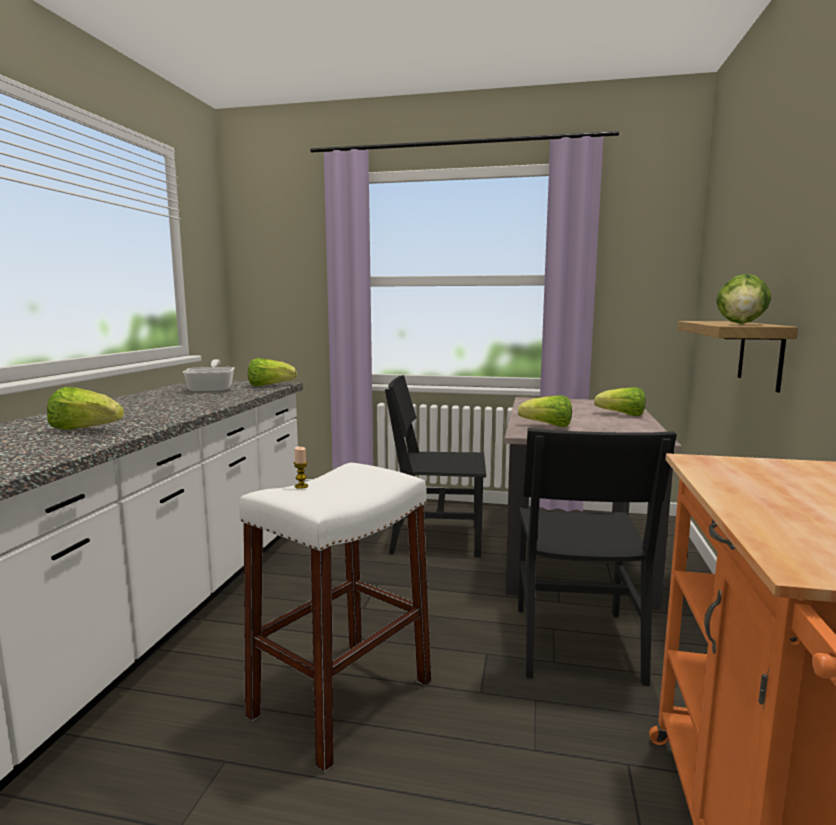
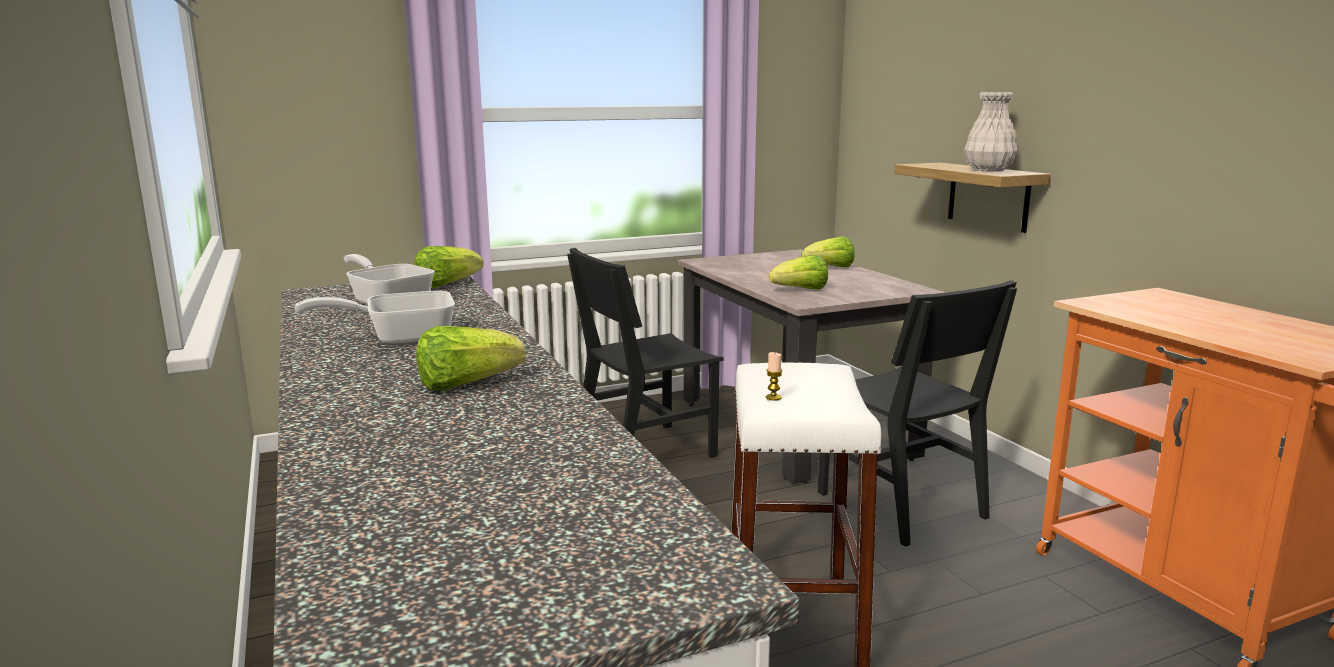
camera: 35 degrees left, 5 degrees up
(148, 405) = (400, 339): none -> frying pan
(740, 324) = (989, 170): lettuce -> white vase

